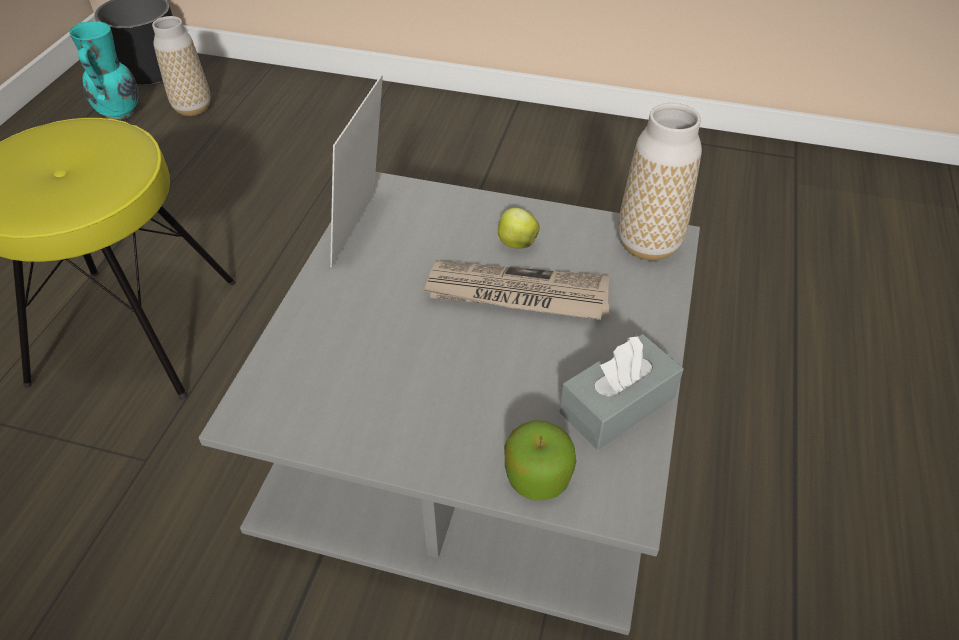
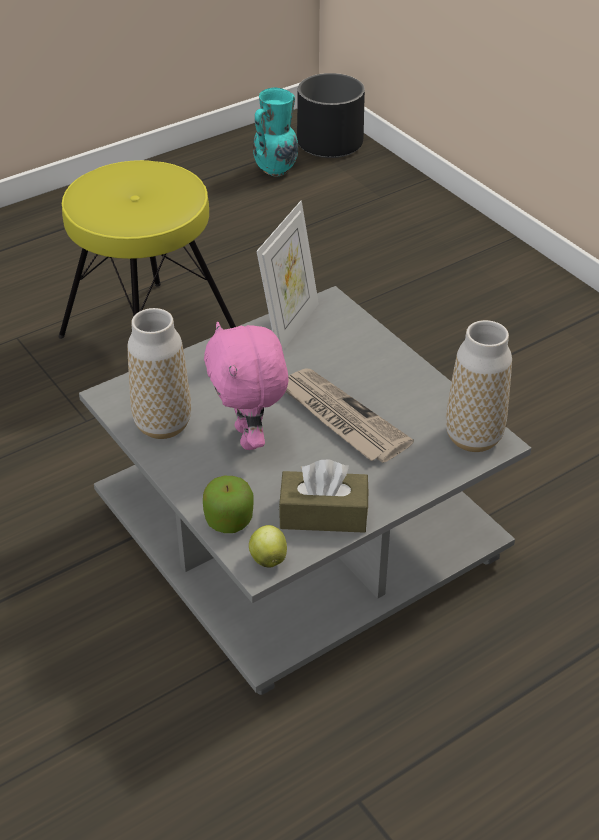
camera: 40 degrees right, 5 degrees down
(193, 108) = (331, 189): vase -> vase (163, 425)
(364, 231) = (289, 327): picture frame -> picture frame turned 150 degrees clockwise
(454, 369) = (250, 438): none -> pink plush toy
(516, 243) = (380, 386): apple -> apple (268, 558)
(617, 404) = (323, 514): grey tissue box -> brown tissue box

